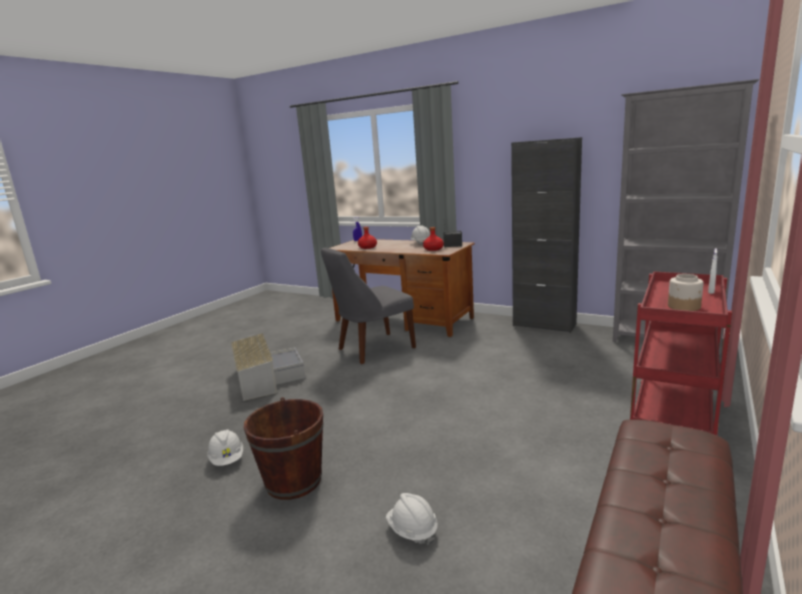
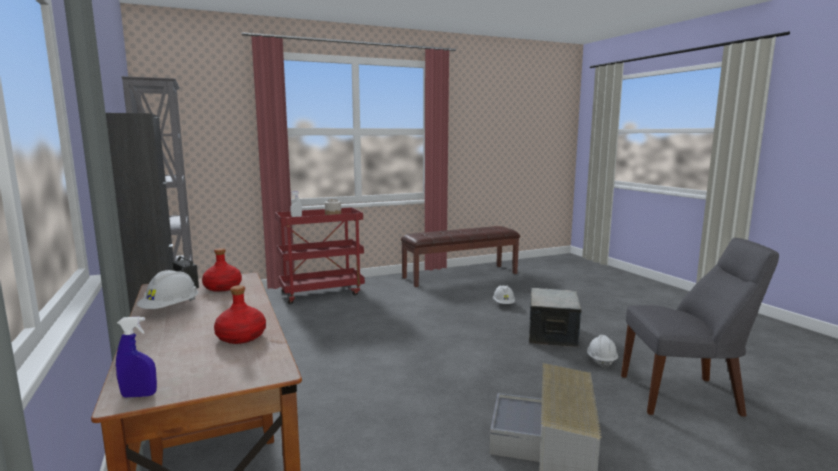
camera: 145 degrees left, 5 degrees down
(293, 481) = (553, 334): brown bucket -> storage box
(373, 349) = (369, 426): grey chair -> grey chair (685, 395)

